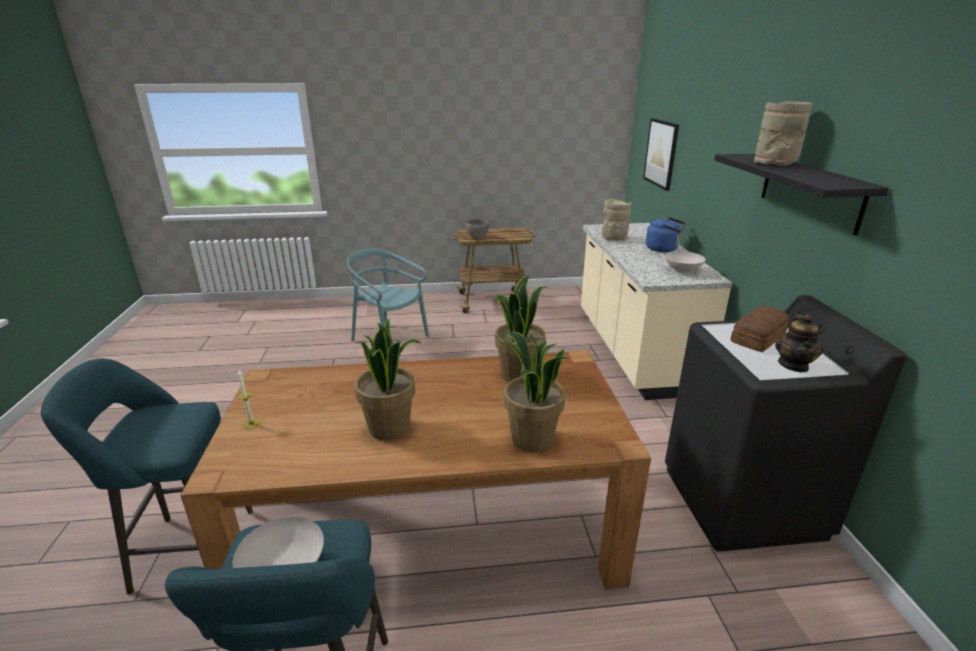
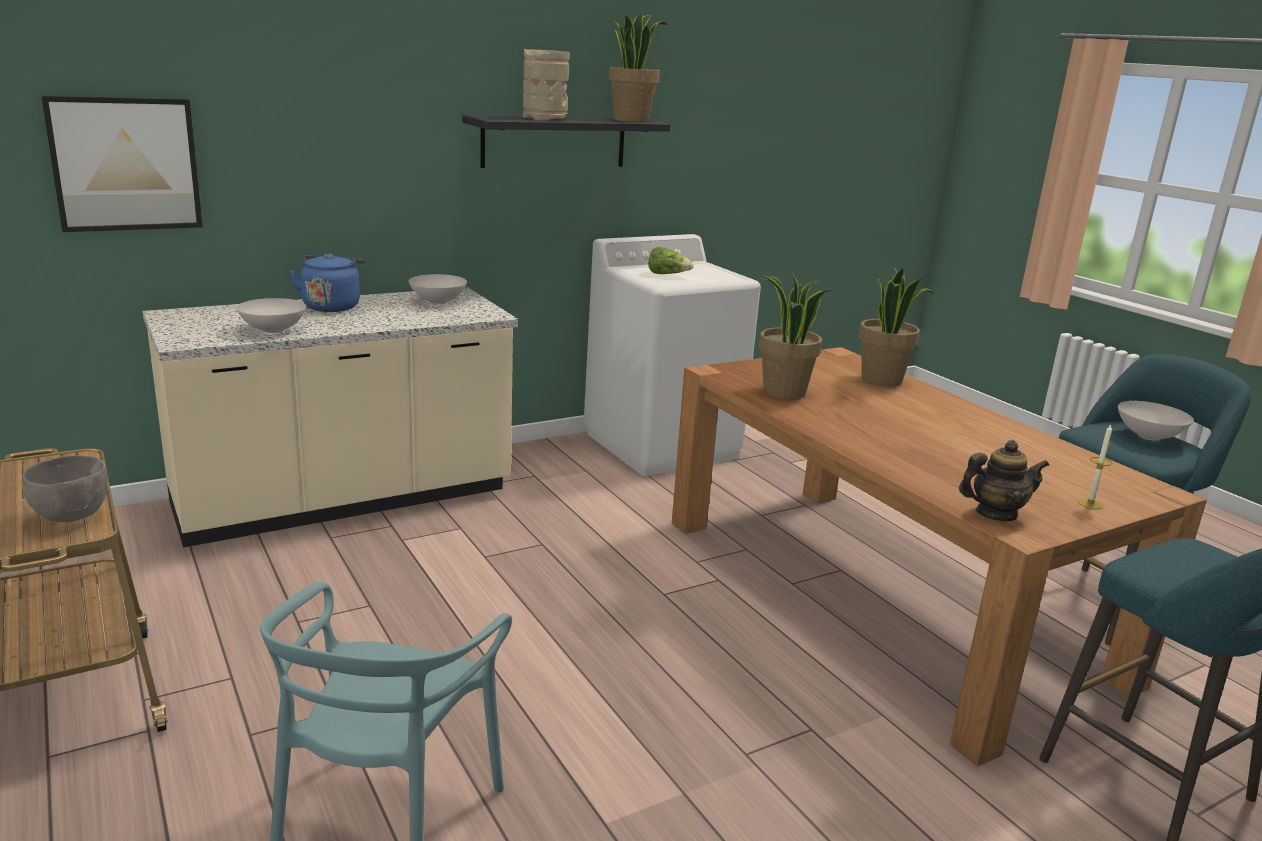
camera: 115 degrees left, 5 degrees down
(390, 428) = (965, 433): potted plant -> potted plant (631, 120)
(613, 238) = (273, 330): beige vase -> white bowl
(742, 502) = (662, 445): black washing machine -> white washing machine
(759, 338) = (668, 274): bread -> lettuce
(793, 365) = (710, 271): teapot -> teapot (995, 514)

